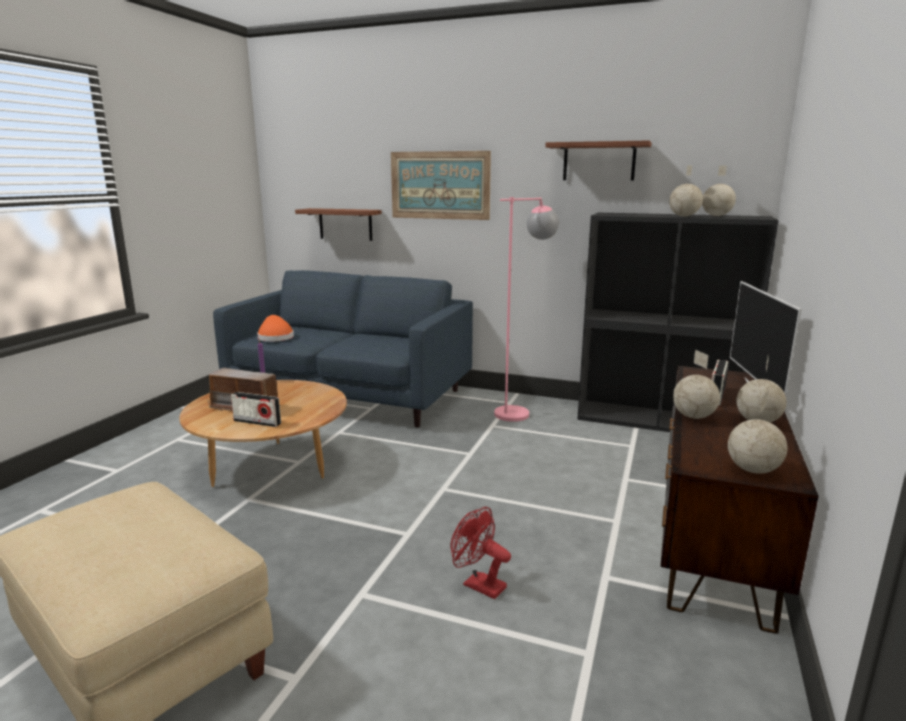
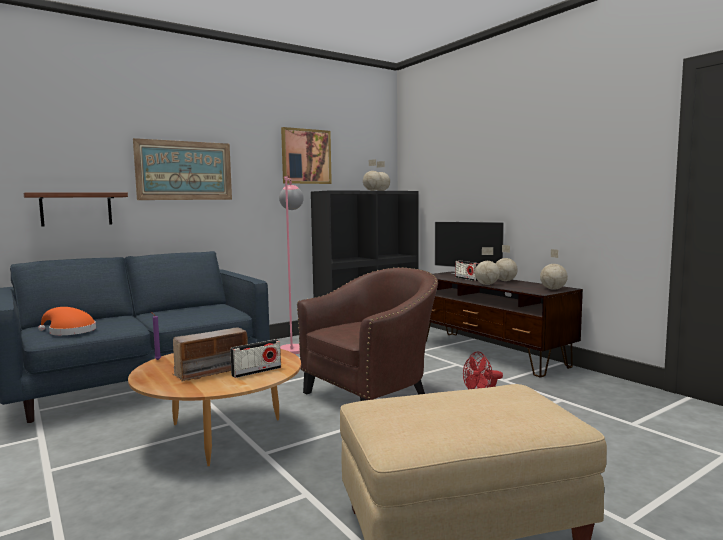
camera: 55 degrees left, 10 degrees down
(431, 502) = (372, 396): none -> brown armchair
(599, 161) = (306, 156): shelf -> picture

